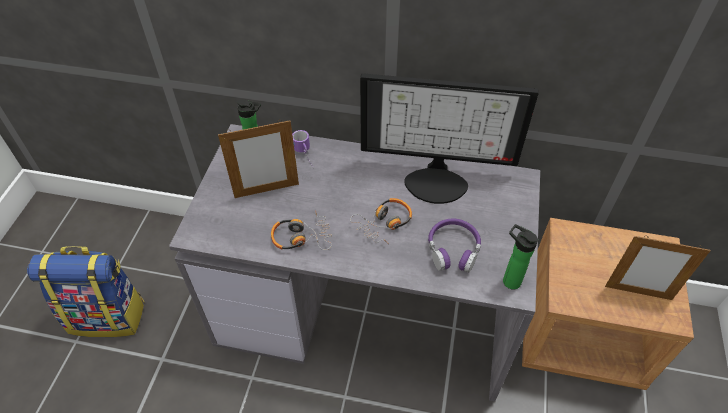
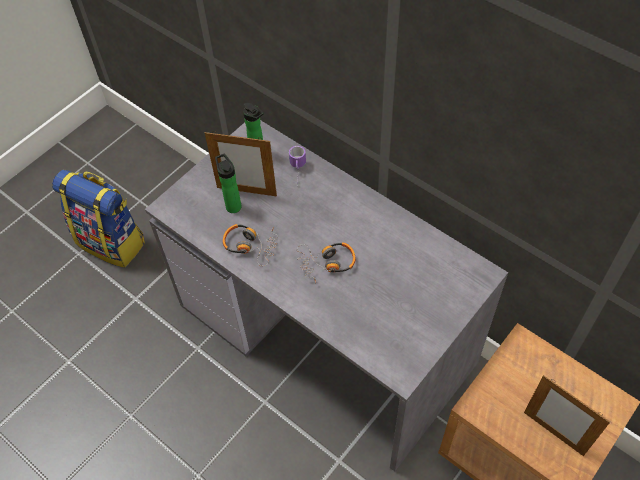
camera: 30 degrees right, 5 degrees up
(437, 180) = (401, 242): monitor -> none
(453, 250) = (371, 313): purple headphones -> none
(509, 280) = (402, 362): bottle -> bottle (232, 205)

